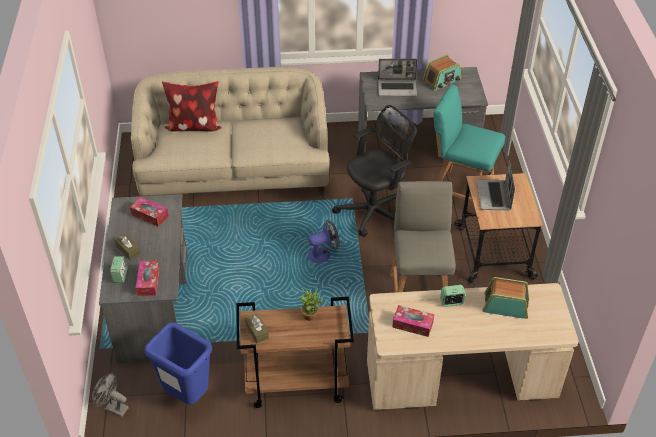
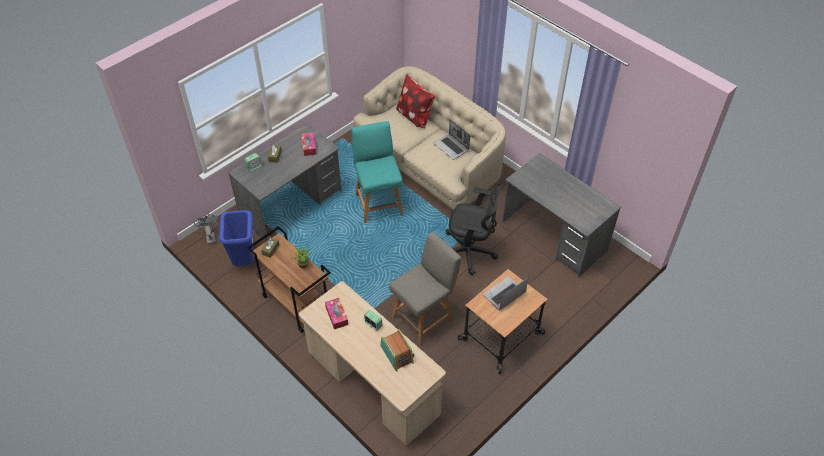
camera: 50 degrees right, 5 degrees up
(148, 282) = (260, 180): tissue box -> none
(323, 254) = (406, 250): fan -> none
(397, 88) = (546, 181): laptop -> laptop (452, 147)
(442, 80) = (582, 198): radio -> none
(460, 191) = (538, 285): turquoise chair -> turquoise chair (378, 203)

